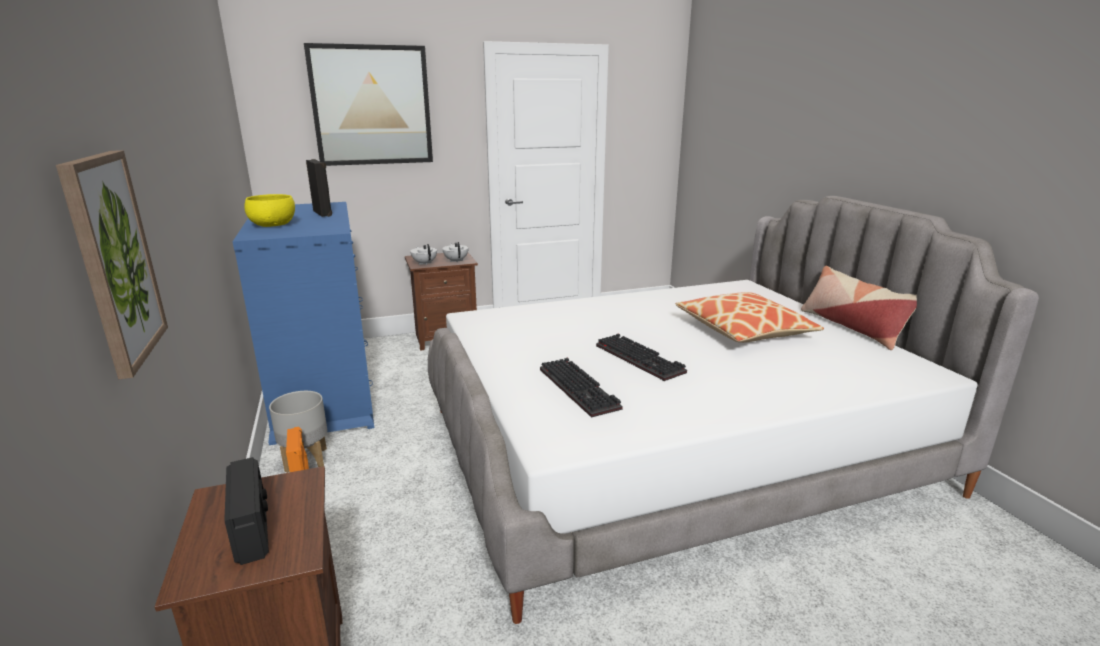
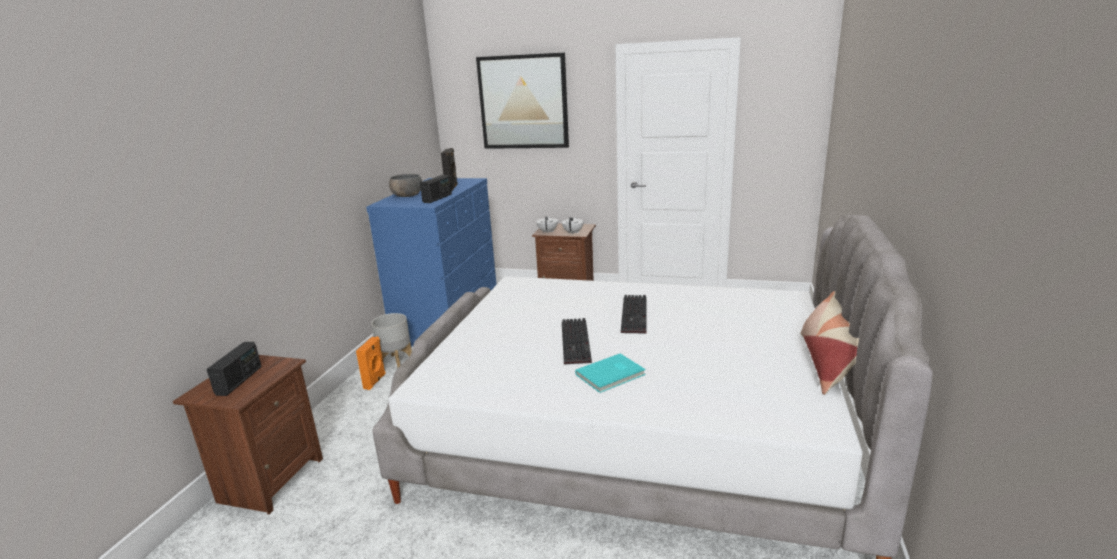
camera: 35 degrees right, 0 degrees up
(114, 260) = (195, 224): picture -> none
(272, 225) = (407, 195): yellow bowl -> grey bowl
(330, 224) = (437, 198): none -> radio
(581, 389) = (499, 354): keyboard -> keyboard (635, 316)
(722, 378) = (612, 375): none -> turquoise book
(743, 330) = (706, 340): pillow -> none

